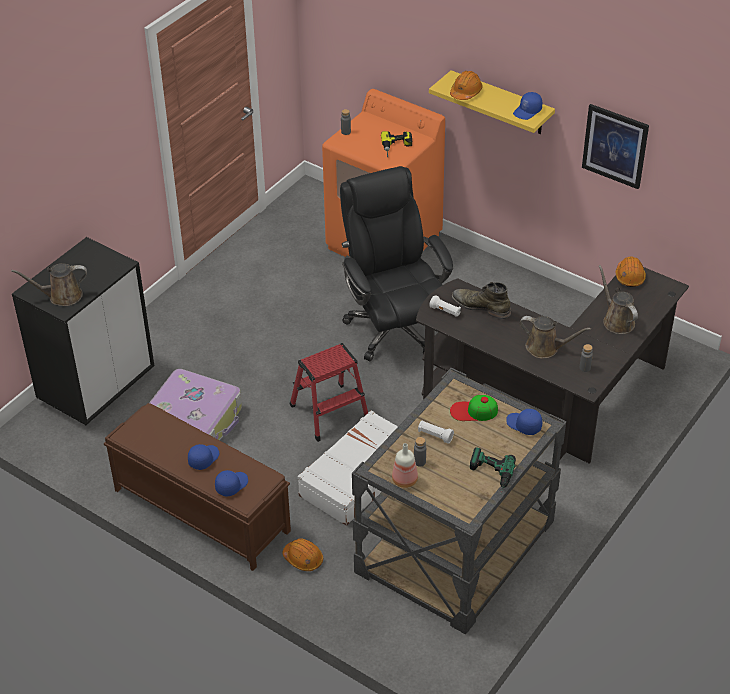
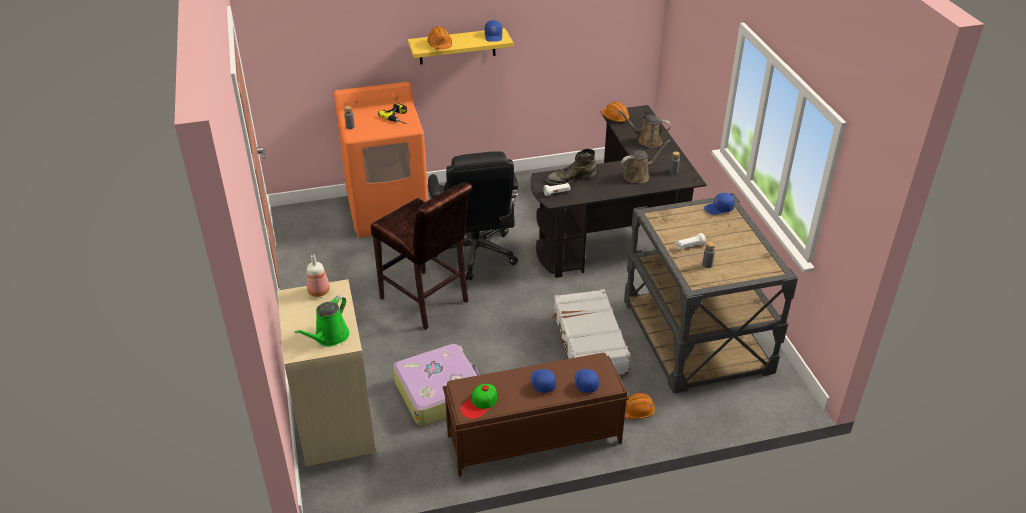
camera: 50 degrees left, 5 degrees down
(61, 296) = (329, 337): brown watering can -> green watering can
(97, 387) = (335, 426): black cabinet -> beige cabinet
(294, 343) = (427, 302): none -> brown stool
(329, 412) = (513, 323): red step ladder -> none
(395, 329) = (475, 252): black office chair -> black office chair turned 120 degrees counterclockwise
(405, 479) = (718, 278): bottle -> bottle (318, 291)
(473, 411) = (684, 220): cap -> cap (479, 404)
(490, 475) = (750, 244): power drill -> none
(615, 146) = (557, 34): picture -> none

